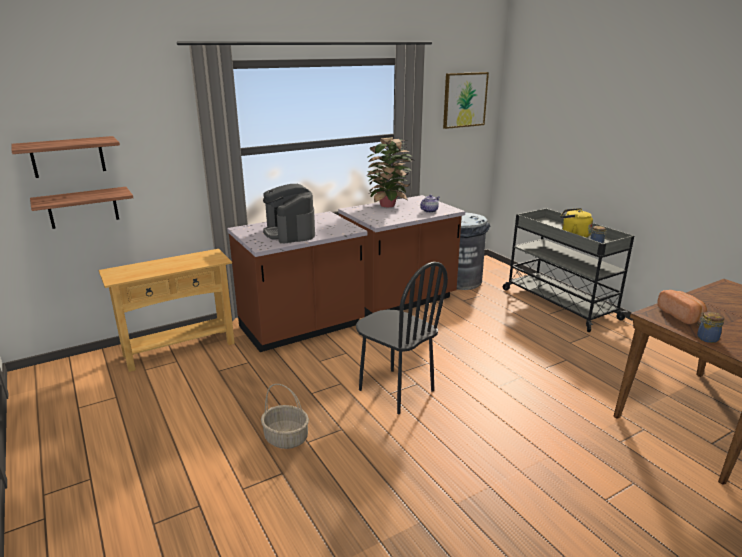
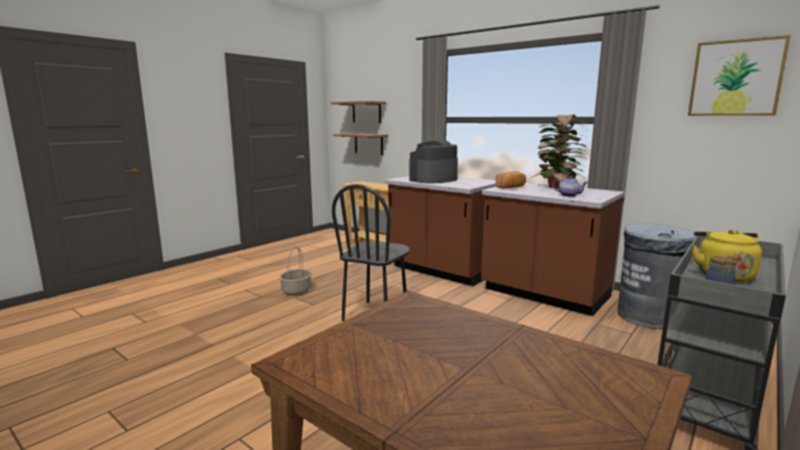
camera: 70 degrees right, 10 degrees down
(681, 315) = (426, 319): bread -> bread (511, 187)
(706, 338) = (352, 330): jar -> none

